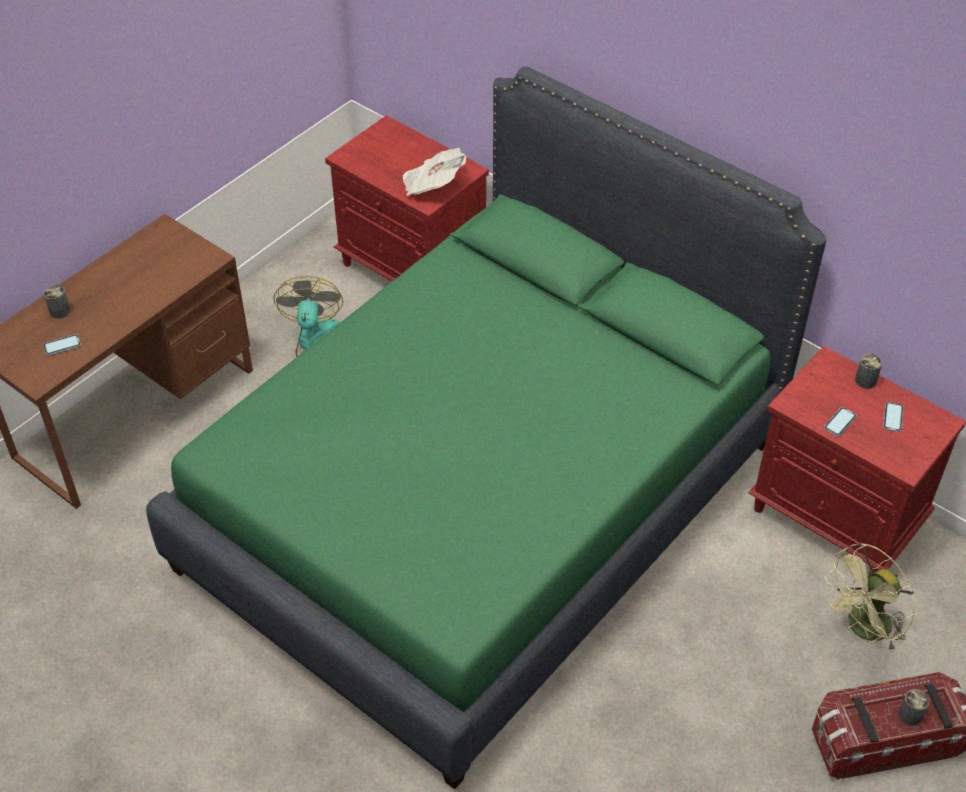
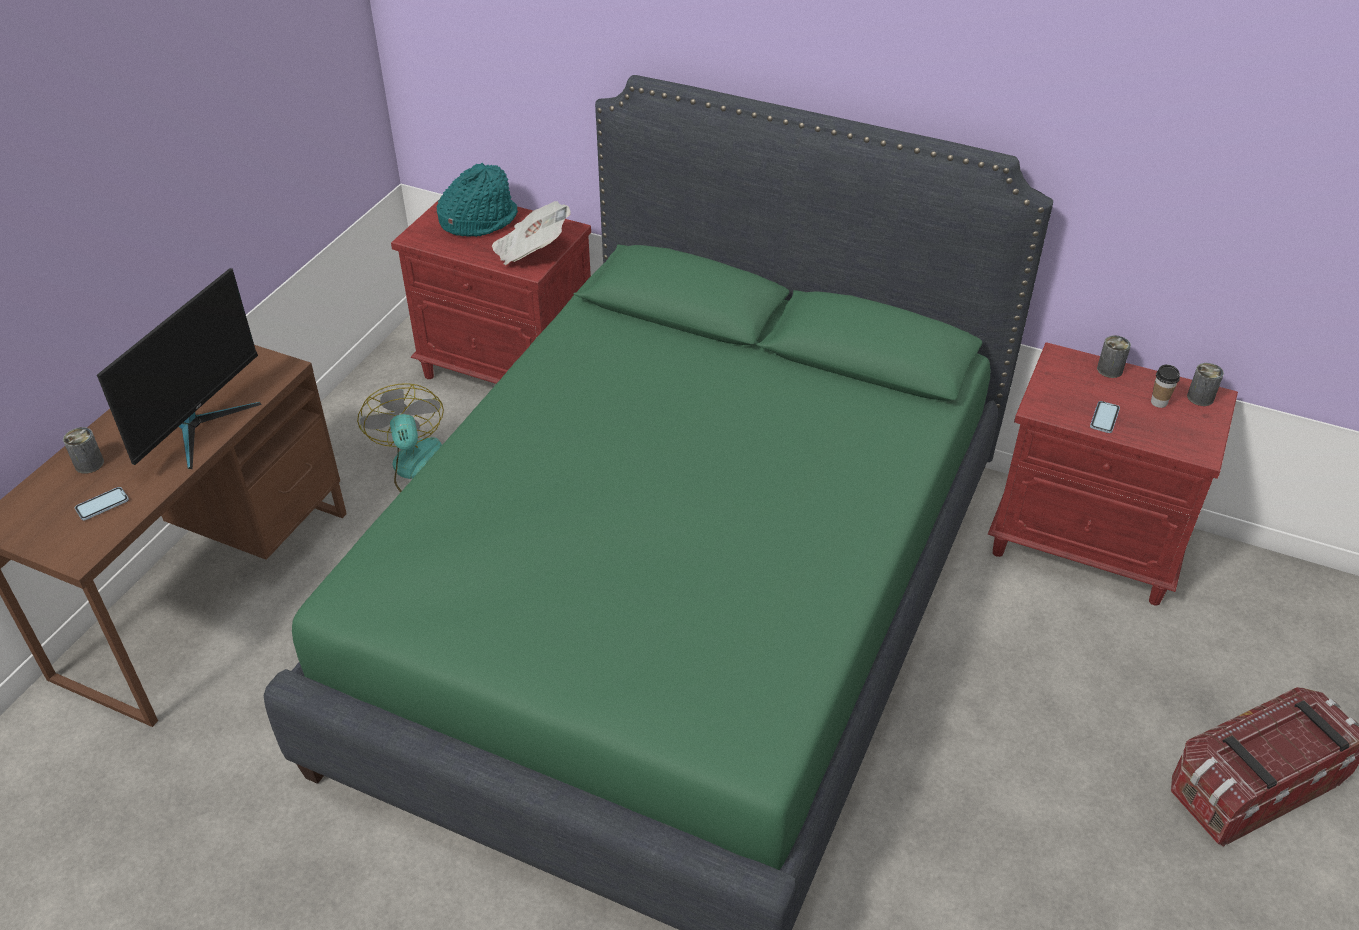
camera: 15 degrees left, 5 degrees down
(143, 295) = (200, 426): none -> monitor
(399, 149) = (478, 220): none -> turquoise hat
(863, 629) = (1170, 662): green fan -> none
(893, 417) = (1159, 402): phone -> cup
(910, 715) = (1294, 744): can -> can (1200, 397)

